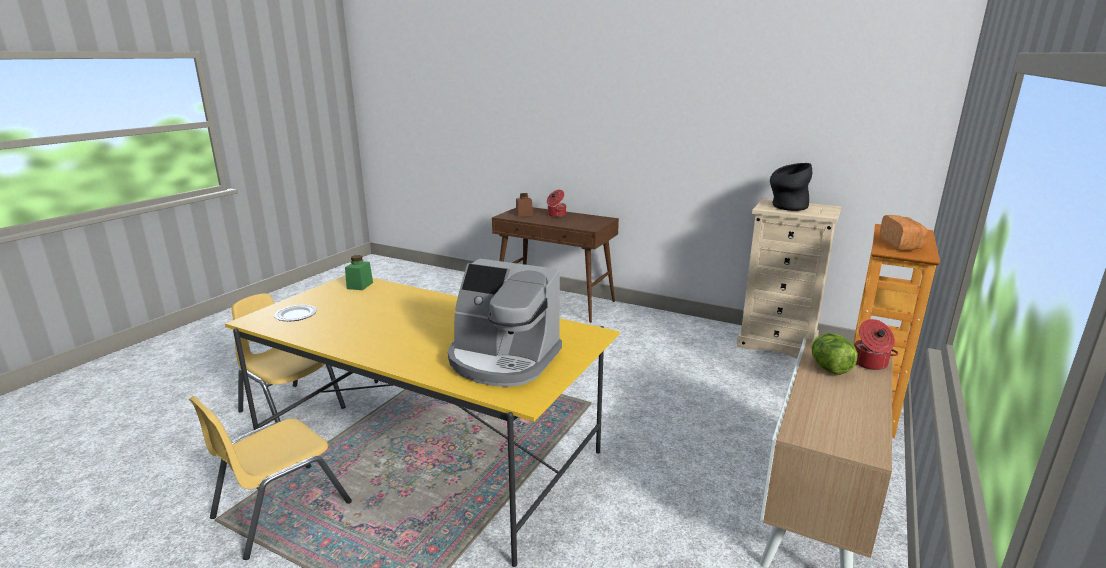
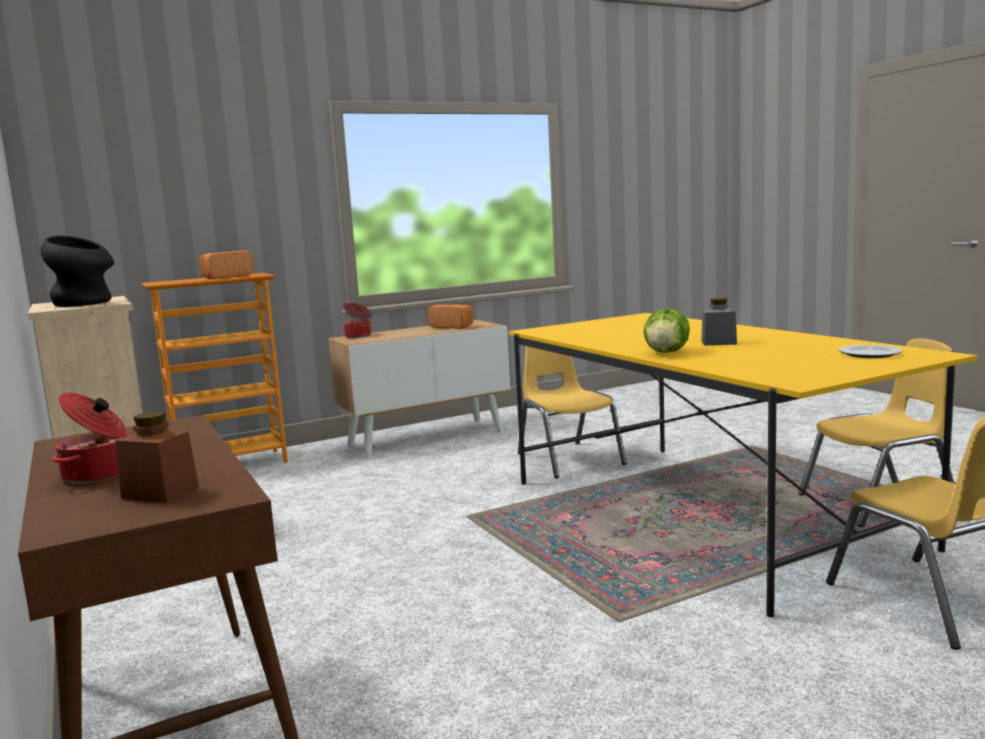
camera: 145 degrees left, 10 degrees down
(360, 285) = (777, 374): green jar -> none
(403, 323) = (718, 343): none -> grey jar
(502, 360) = (638, 325): coffee machine -> none
(602, 510) = (569, 459): none -> yellow chair
(829, 368) = (390, 336): lettuce -> lettuce (666, 352)
(835, 417) = (452, 327): none -> bread

